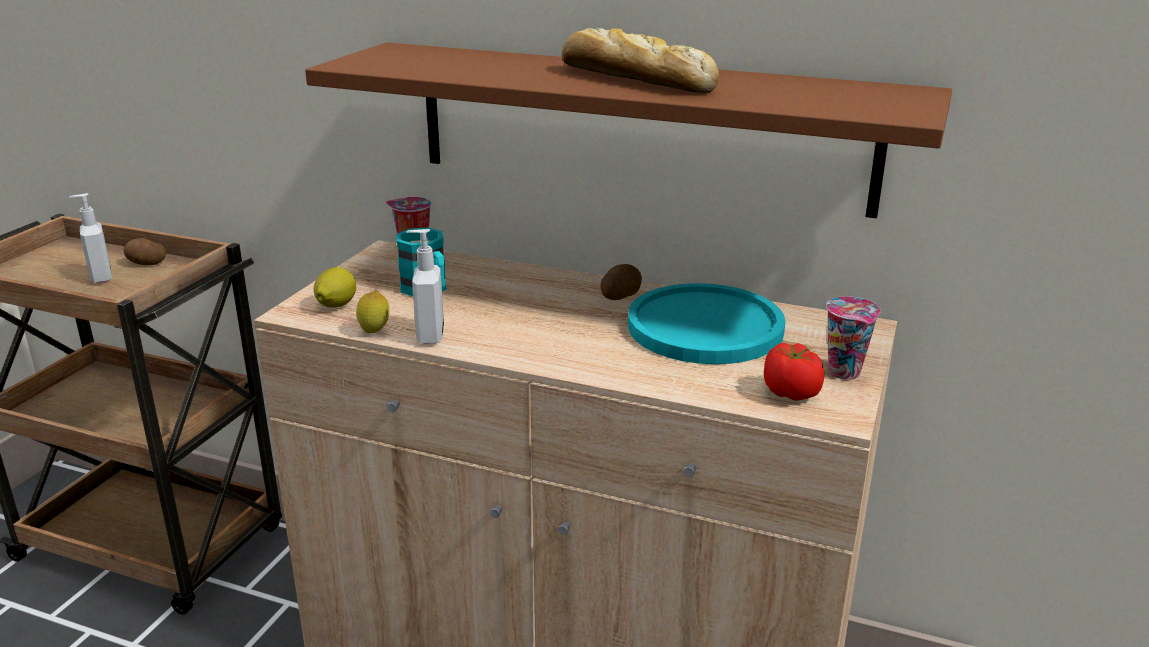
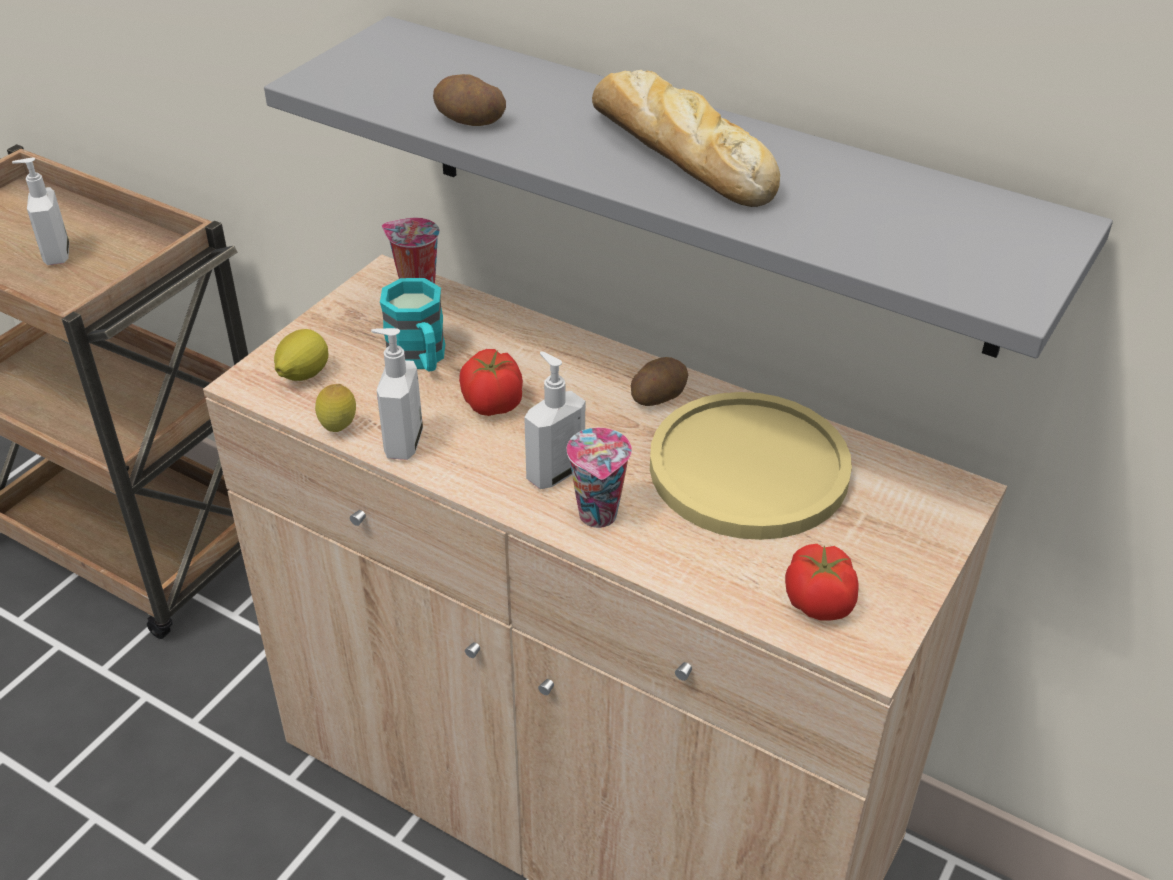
camera: 10 degrees right, 15 degrees up
(146, 263) = (112, 235): potato -> potato (469, 121)
(493, 310) = (492, 404): none -> tomato
(557, 342) = (554, 473): none -> soap dispenser
(639, 126) = (702, 183): brown shelf -> grey shelf
(705, 327) = (748, 468): turquoise plate -> yellow plate
(846, 373) = (902, 576): cup -> cup (599, 516)

